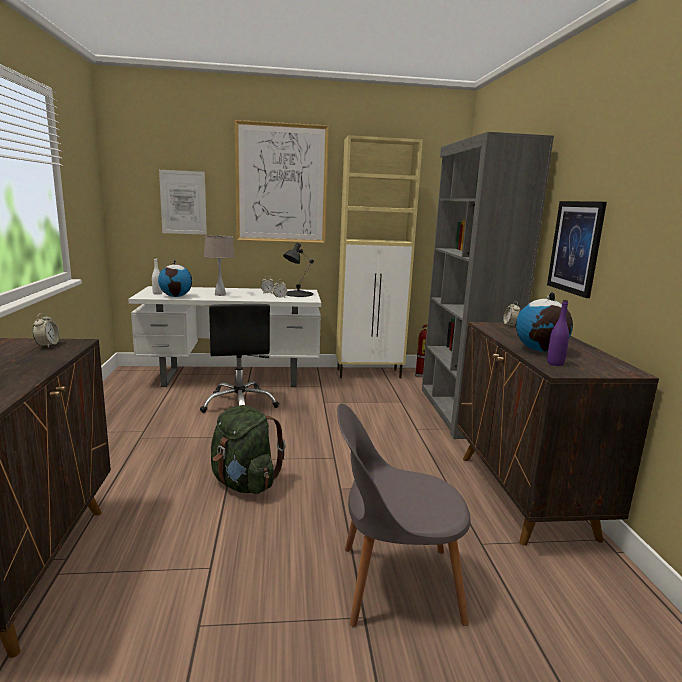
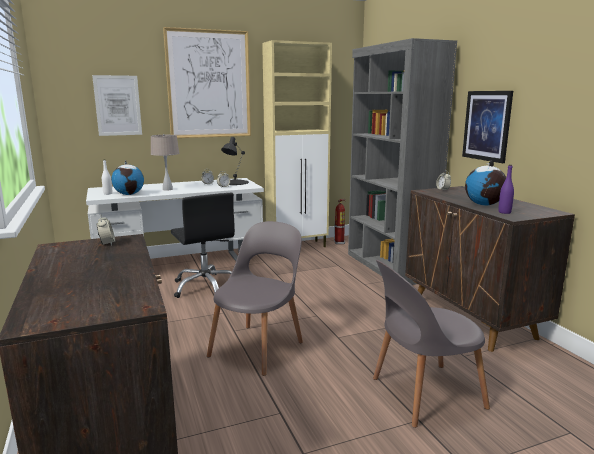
camera: 15 degrees left, 0 degrees up
(244, 483) = (258, 347): green backpack -> grey chair

